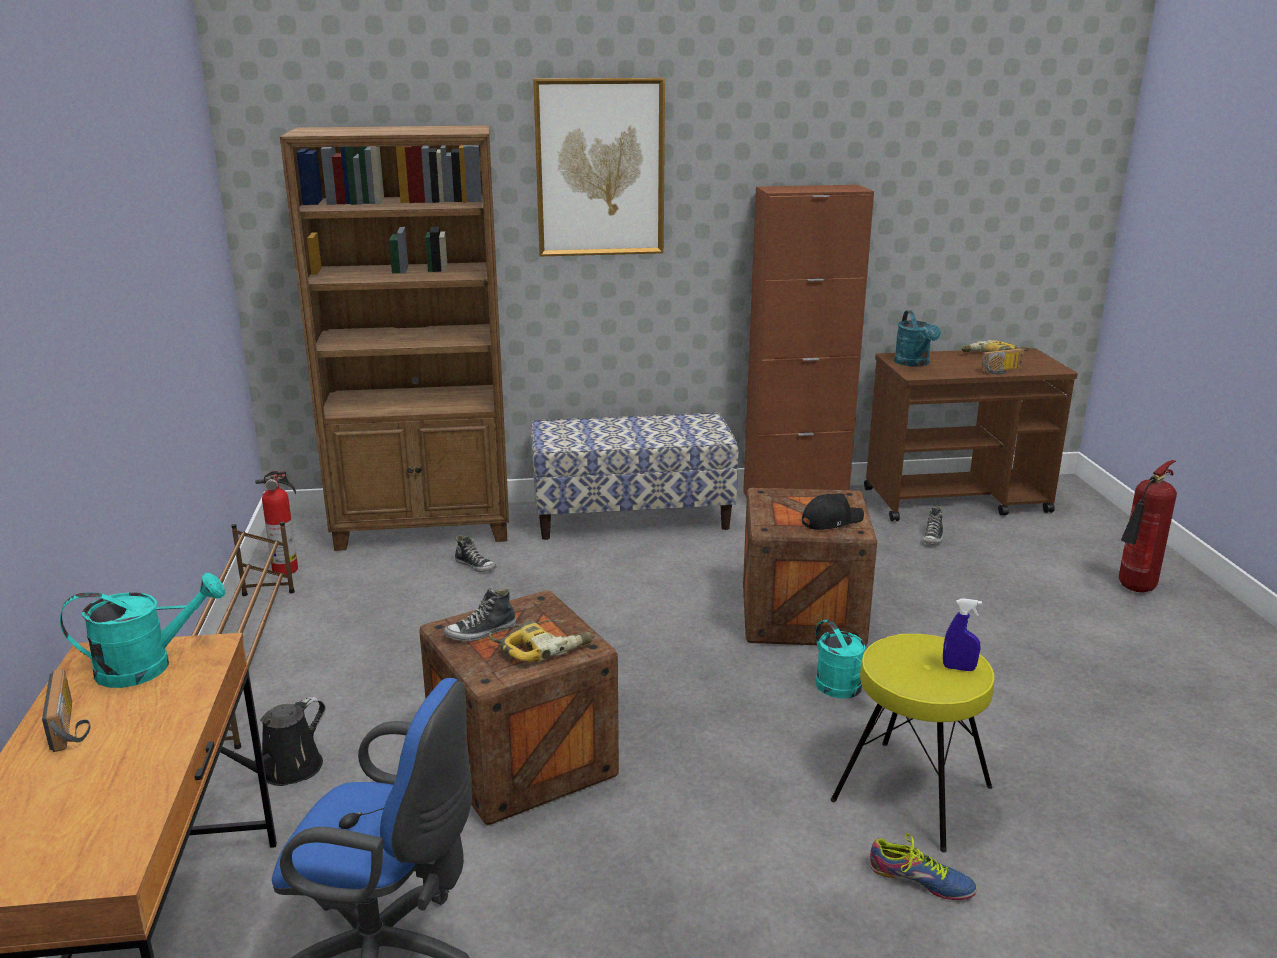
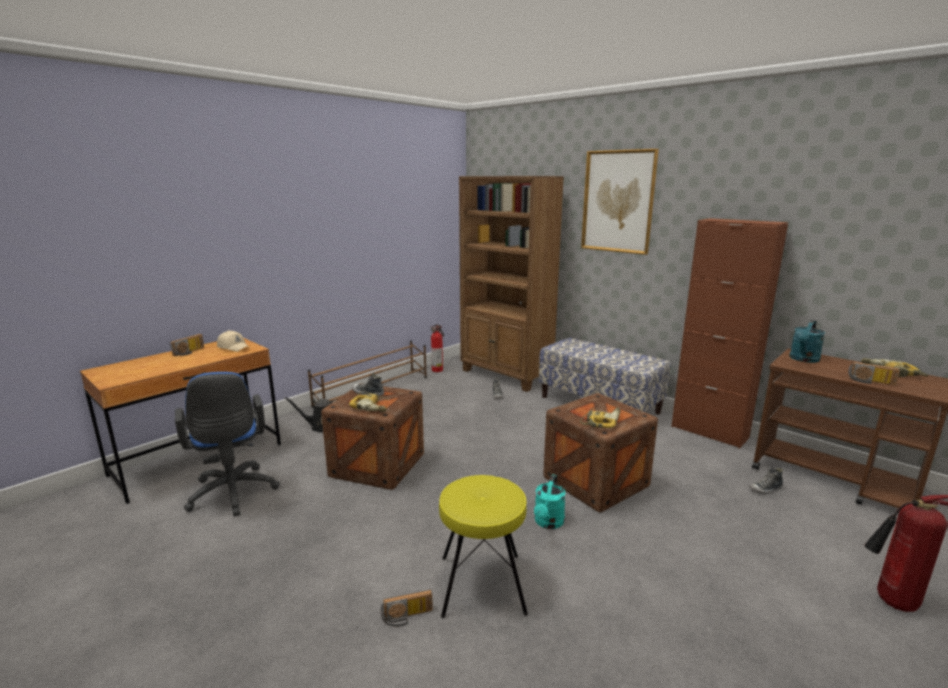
camera: 50 degrees right, 5 degrees down
(148, 666) = (233, 347): turquoise watering can -> beige cap
(831, 521) = (601, 421): black cap -> power drill
(920, 880) = (407, 617): shoe -> radio
(958, 668) = (489, 507): blue spray bottle -> none

